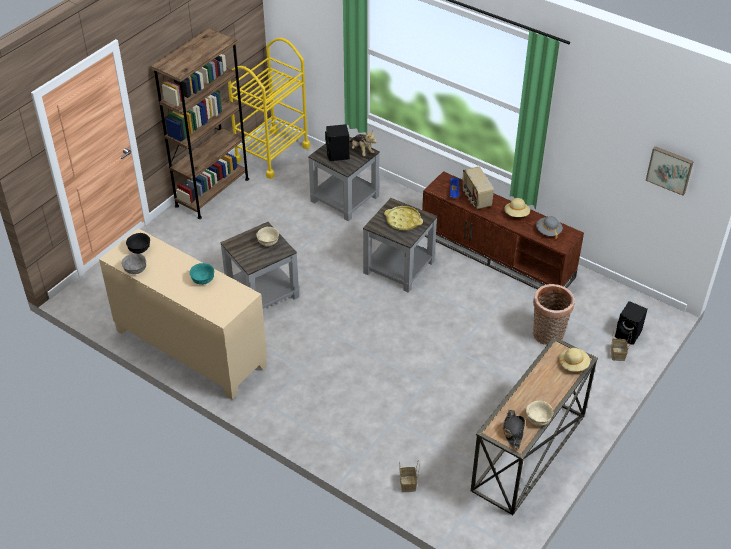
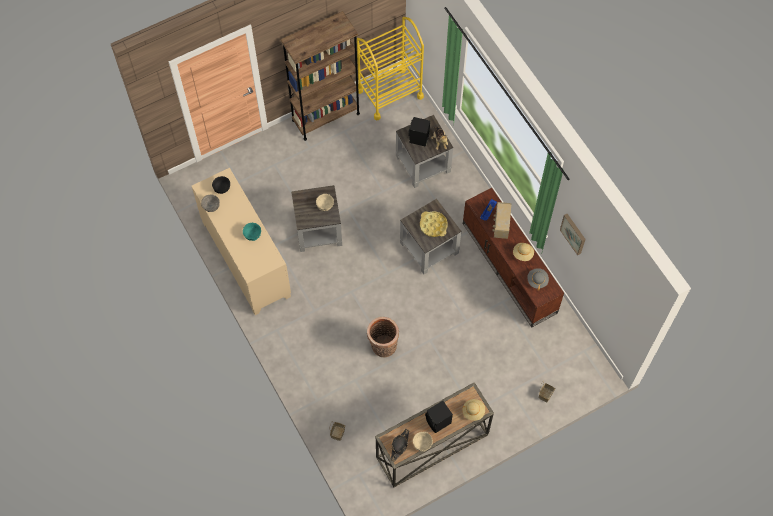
camera: 25 degrees right, 20 degrees up
(547, 336) = (503, 357): basket -> basket (383, 347)
(629, 335) = (564, 381): black speaker -> black speaker (438, 422)
(670, 169) = (620, 295): picture -> picture (574, 233)

